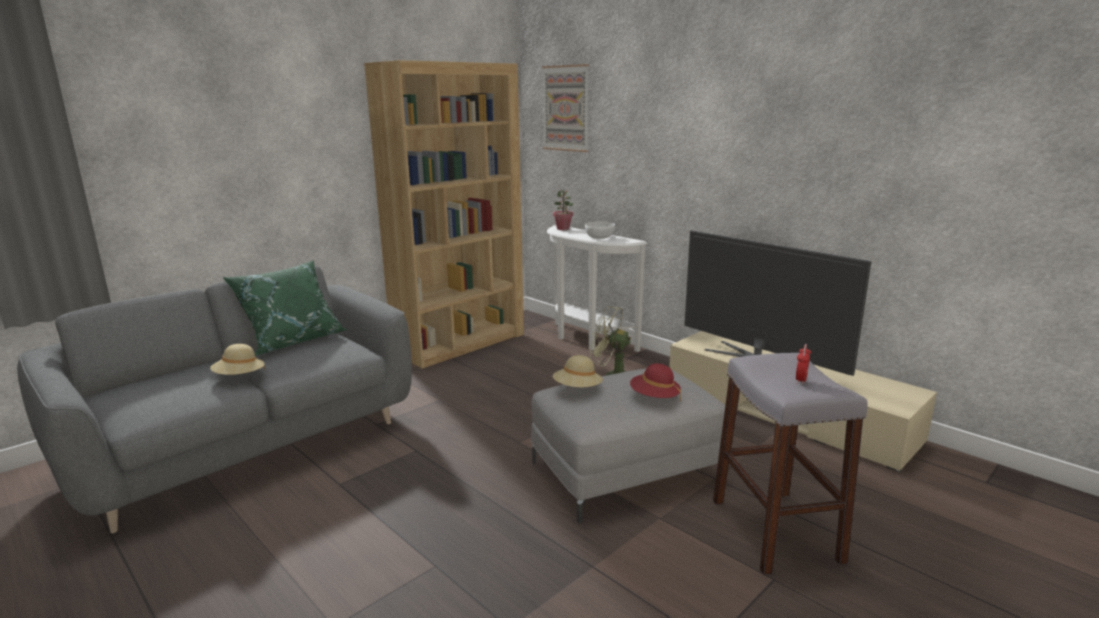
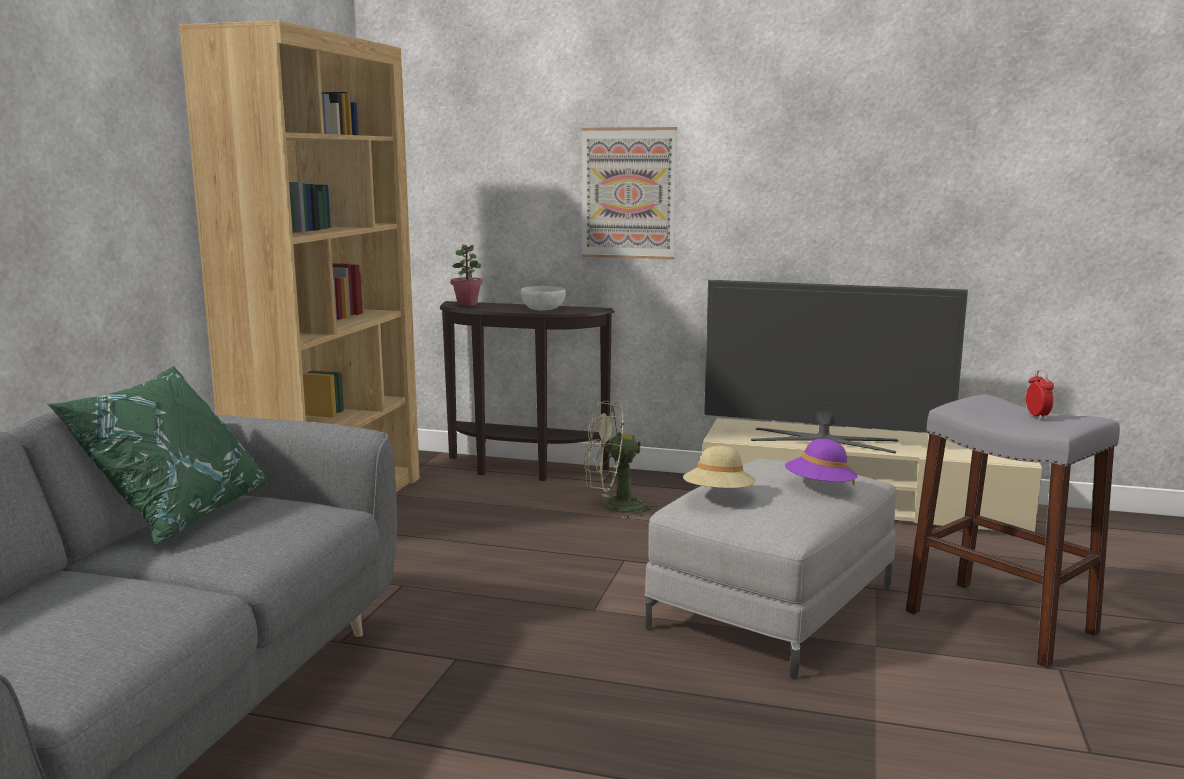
camera: 30 degrees left, 5 degrees down
(239, 377) = (171, 581): beige hat -> none
(566, 108) = (453, 122): picture -> picture (629, 193)
(586, 340) = (521, 470): white console table -> brown console table
(654, 397) = (819, 487): red hat -> purple hat

